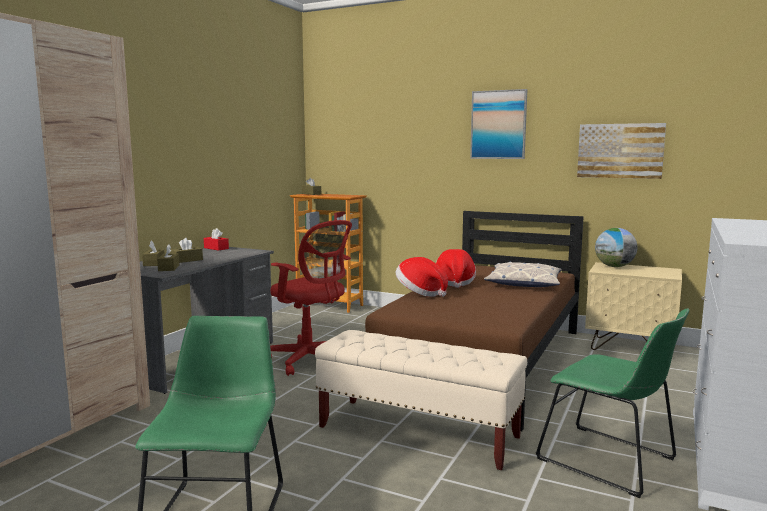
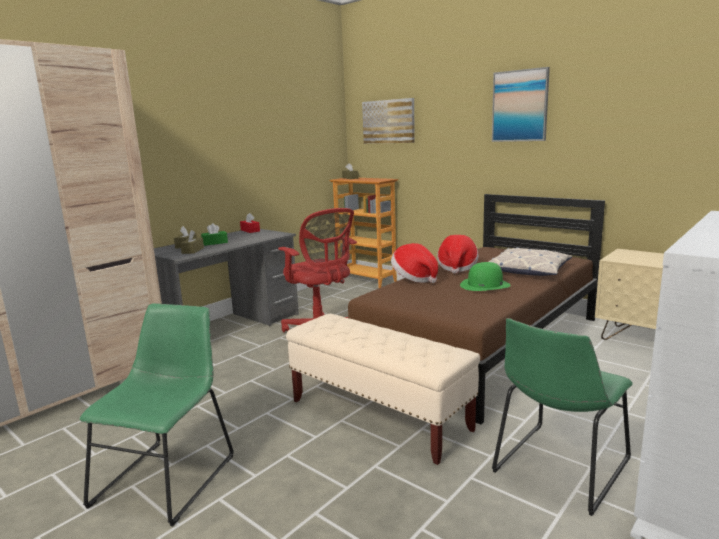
camera: 15 degrees right, 5 degrees up
(187, 260) = (215, 243): brown tissue box -> green tissue box
(494, 297) = (485, 285): none -> green hat
(611, 461) = (558, 468): green chair -> green chair turned 75 degrees clockwise
(614, 266) = (633, 254): globe -> none
(620, 151) = (648, 129): picture -> picture (389, 121)

